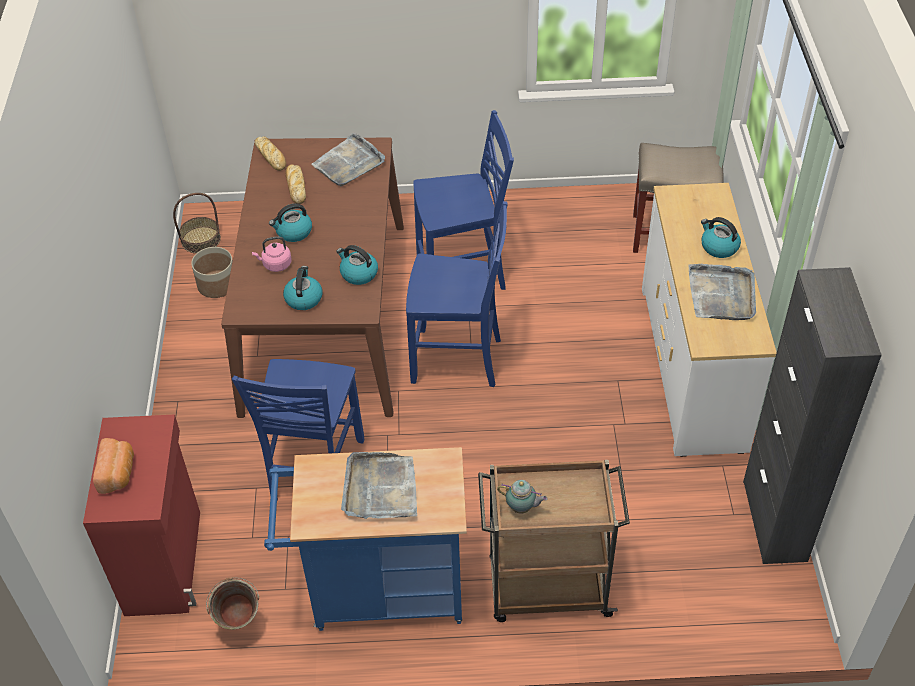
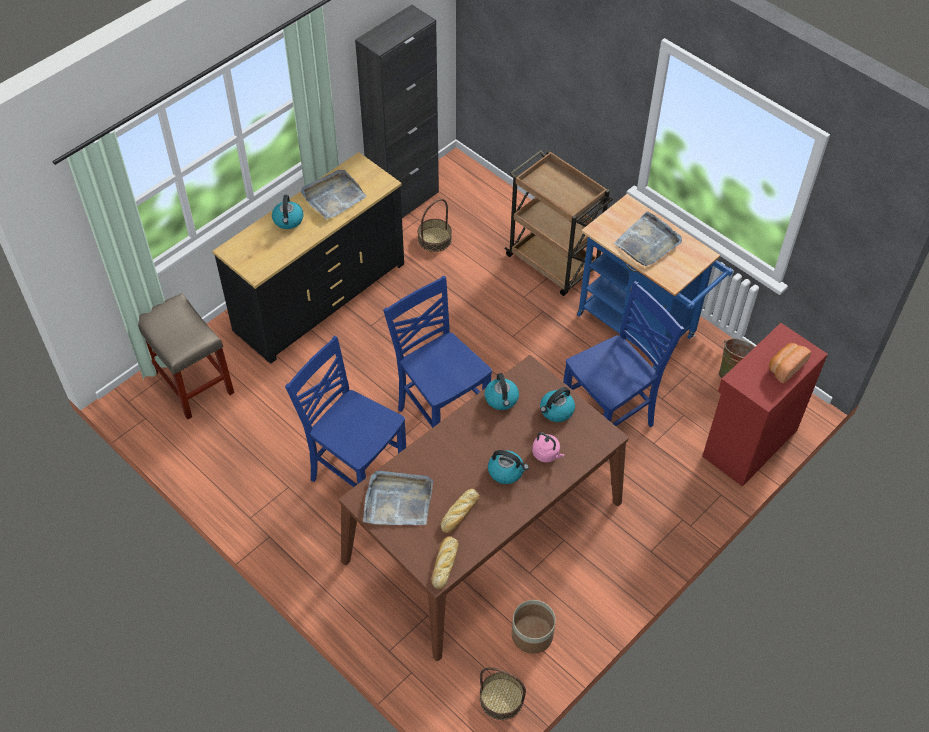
camera: 135 degrees left, 5 degrees up
(522, 508) = (579, 196): teapot -> none
(688, 507) = (434, 239): none -> basket
(693, 367) = (319, 297): white dresser -> black dresser

